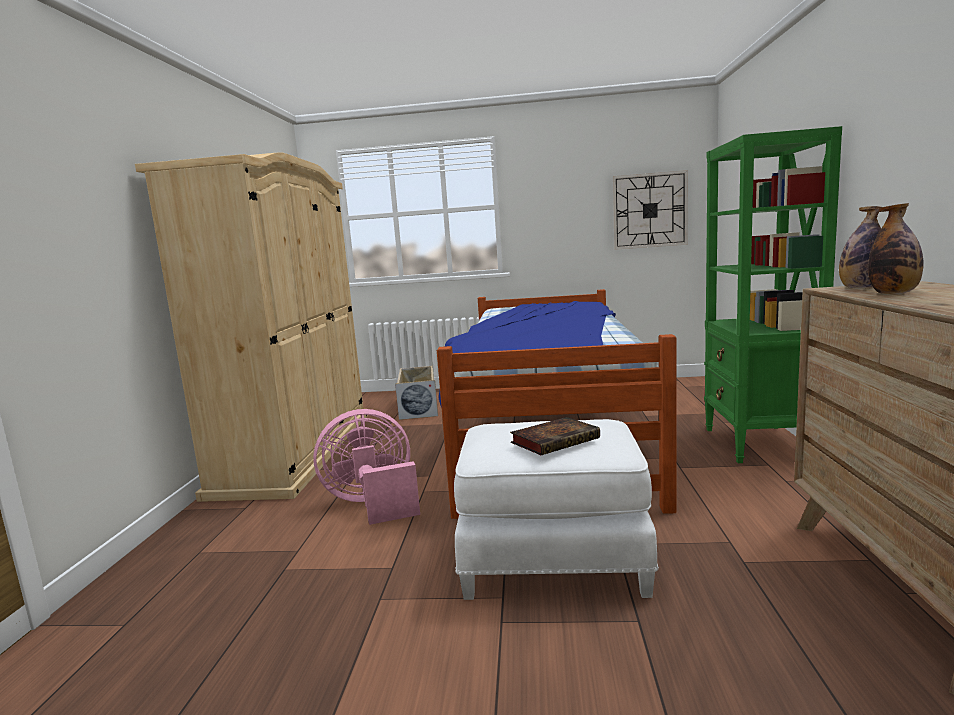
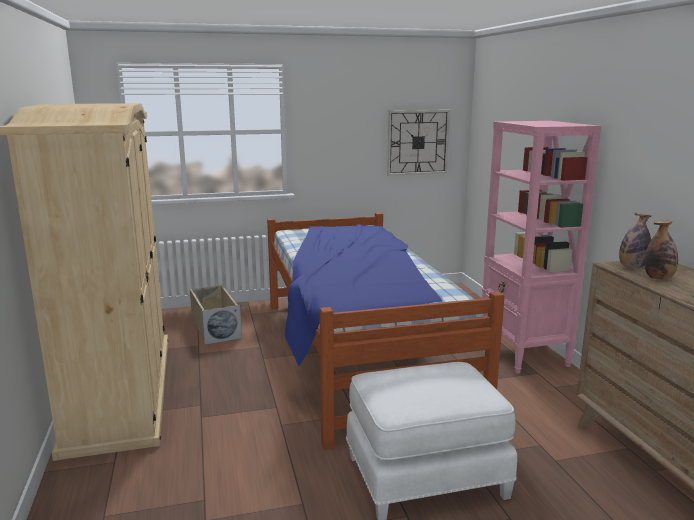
camera: 20 degrees left, 5 degrees up
(372, 504) = (242, 443): pink fan -> none
(556, 440) = (441, 390): book -> none
(758, 444) = (523, 354): green bookcase -> pink bookcase

